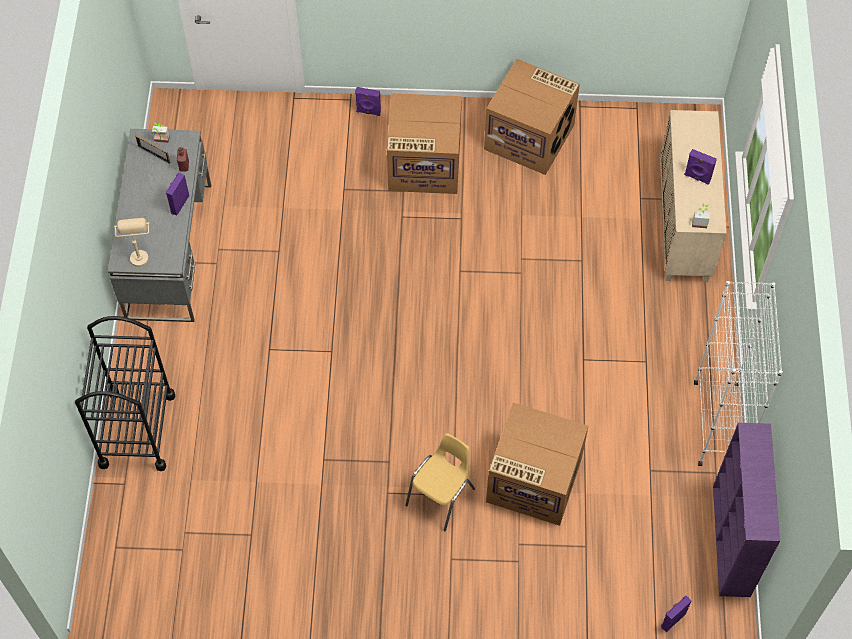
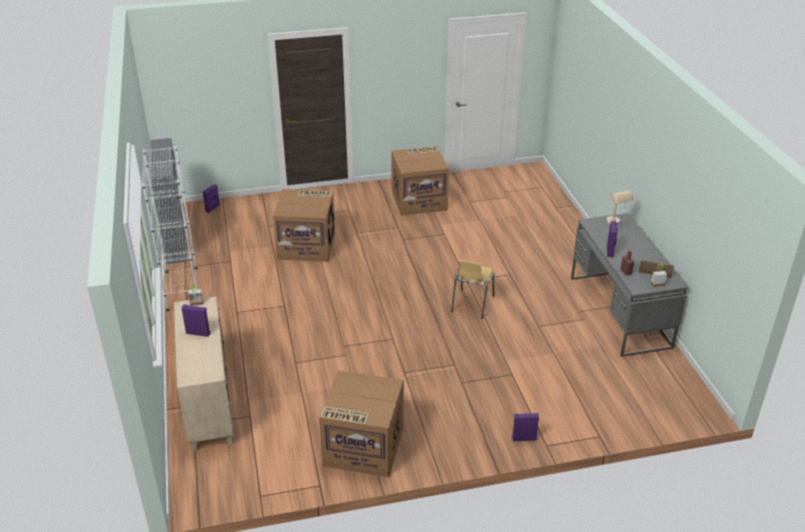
camera: 165 degrees right, 25 degrees down
(137, 430) = (567, 228): black cart -> none
(423, 165) = (453, 405): cardboard box -> cardboard box (419, 200)
(441, 497) = (363, 231): yellow chair -> yellow chair (471, 304)
(731, 541) = (175, 241): purple bookcase -> grey bookcase

